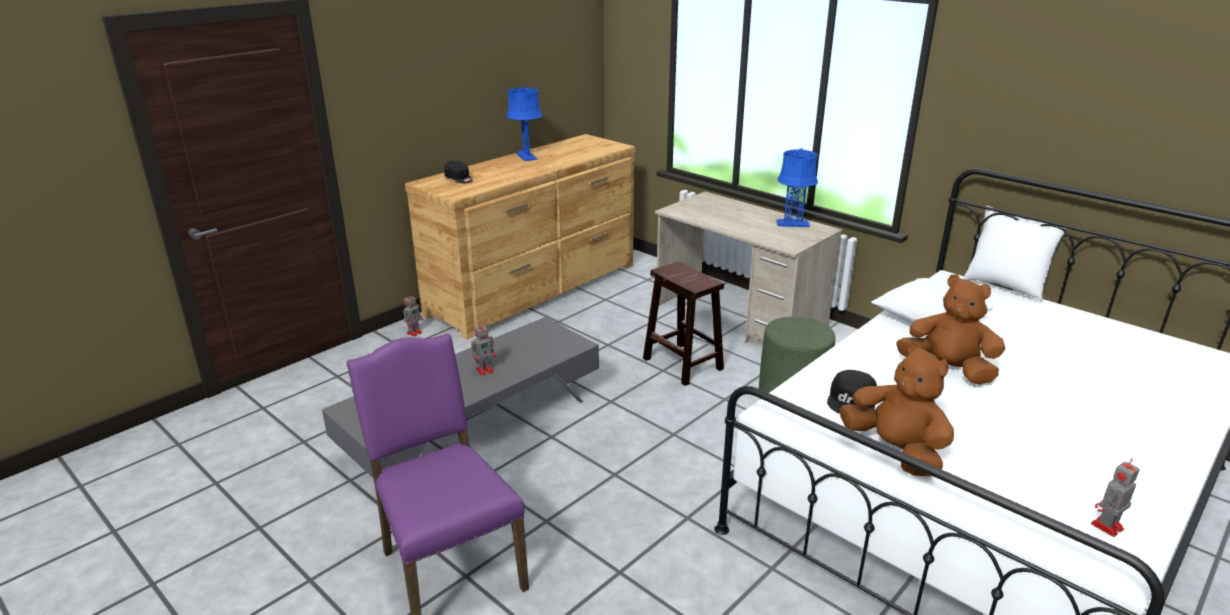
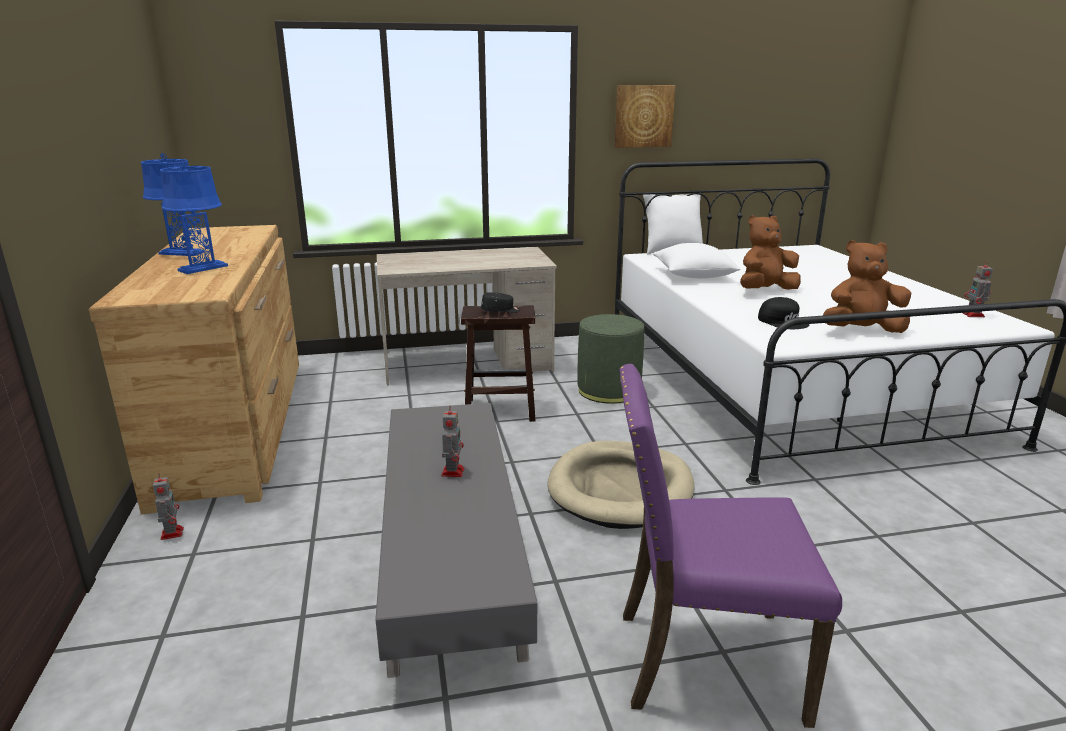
camera: 55 degrees left, 5 degrees down
(459, 179) = (163, 285): black cap -> black cap (501, 311)
(627, 463) = (621, 489): none -> beige dog bed
(793, 224) = (501, 252): blue table lamp -> blue table lamp (203, 268)
(1005, 113) = (643, 116): none -> picture

